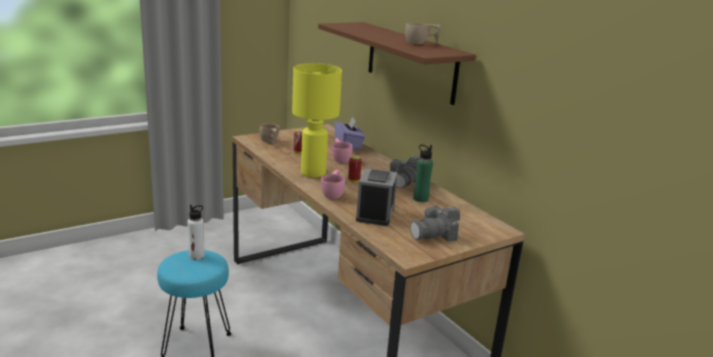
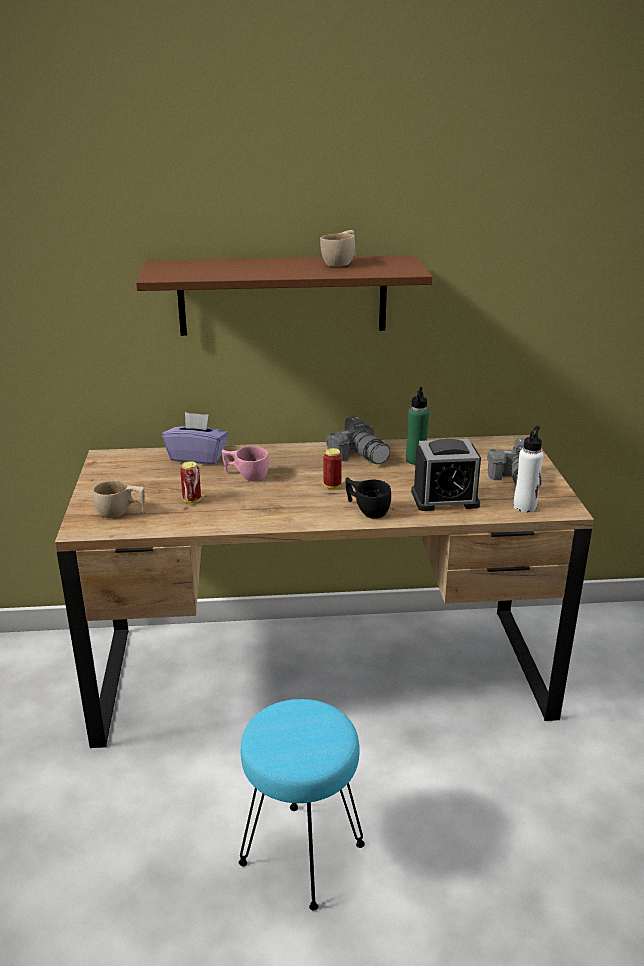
camera: 60 degrees left, 5 degrees up
(196, 256) = (279, 725): white bottle -> white bottle (524, 506)
(314, 173) = (284, 507): yellow table lamp -> none
(334, 194) = (367, 510): pink cup -> black cup
(375, 214) = (445, 499): alarm clock -> alarm clock turned 135 degrees clockwise

